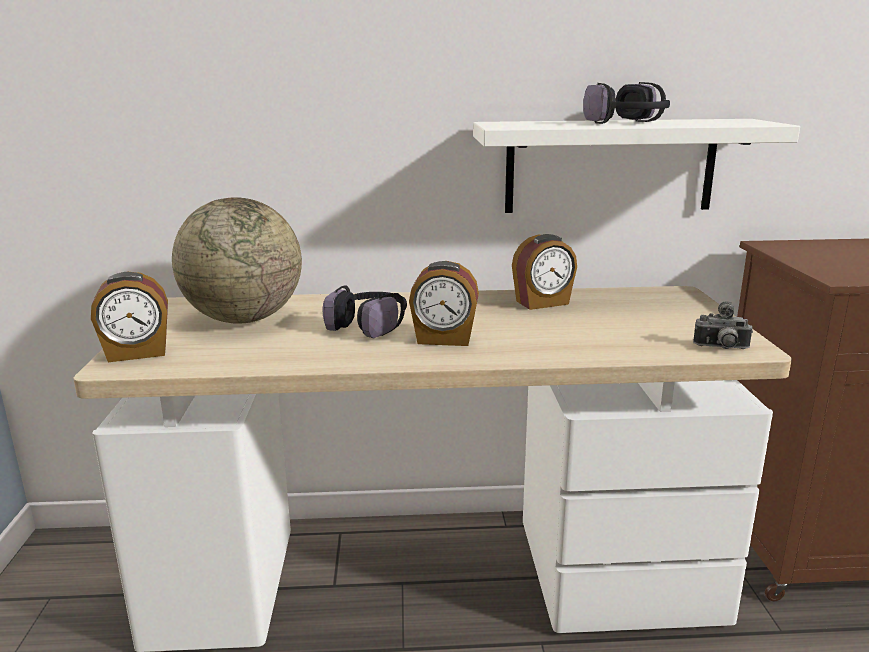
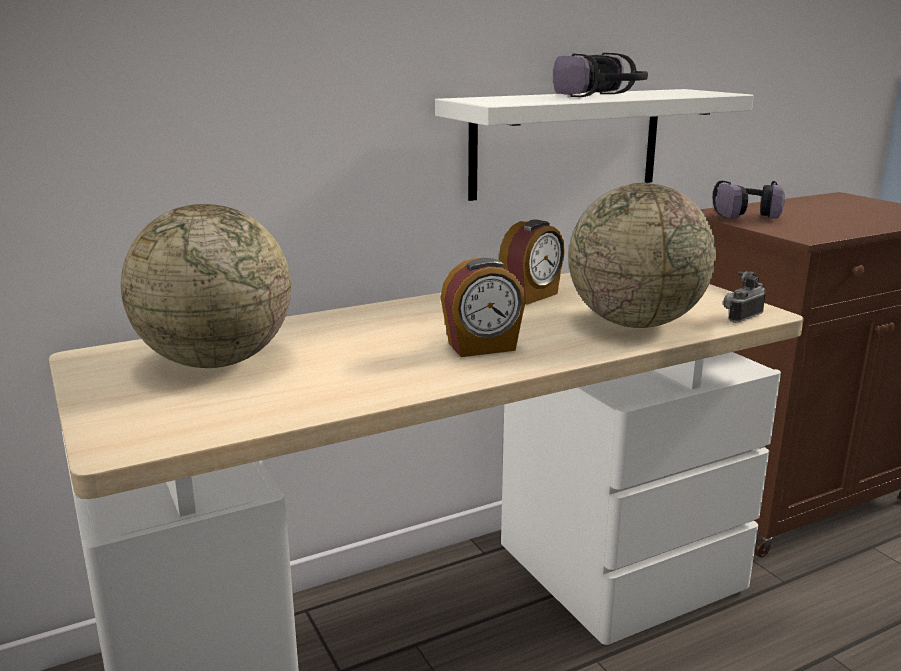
camera: 25 degrees left, 0 degrees up
(137, 353) = (126, 425): alarm clock -> none
(370, 325) = (381, 345): headphones -> headphones (743, 214)
(606, 339) = (635, 323): none -> globe
(721, 348) = (740, 316): camera -> camera turned 150 degrees clockwise

